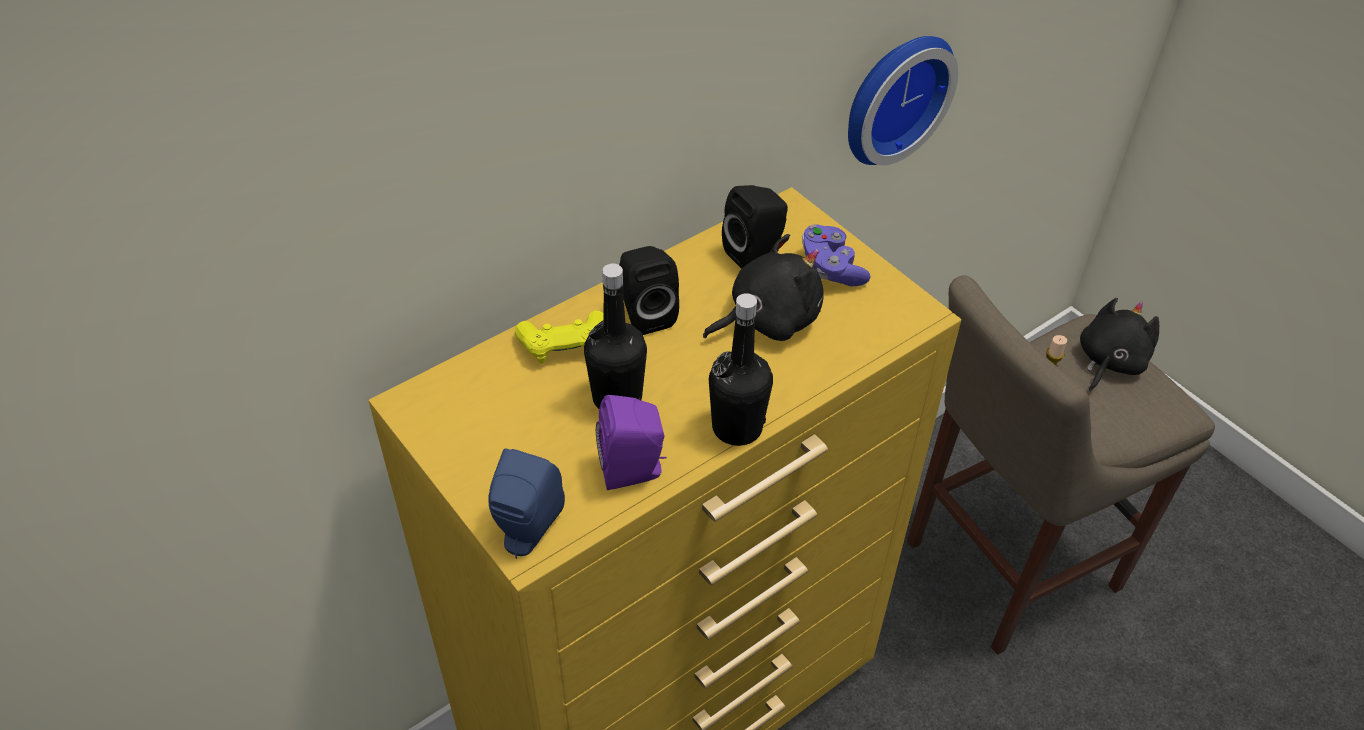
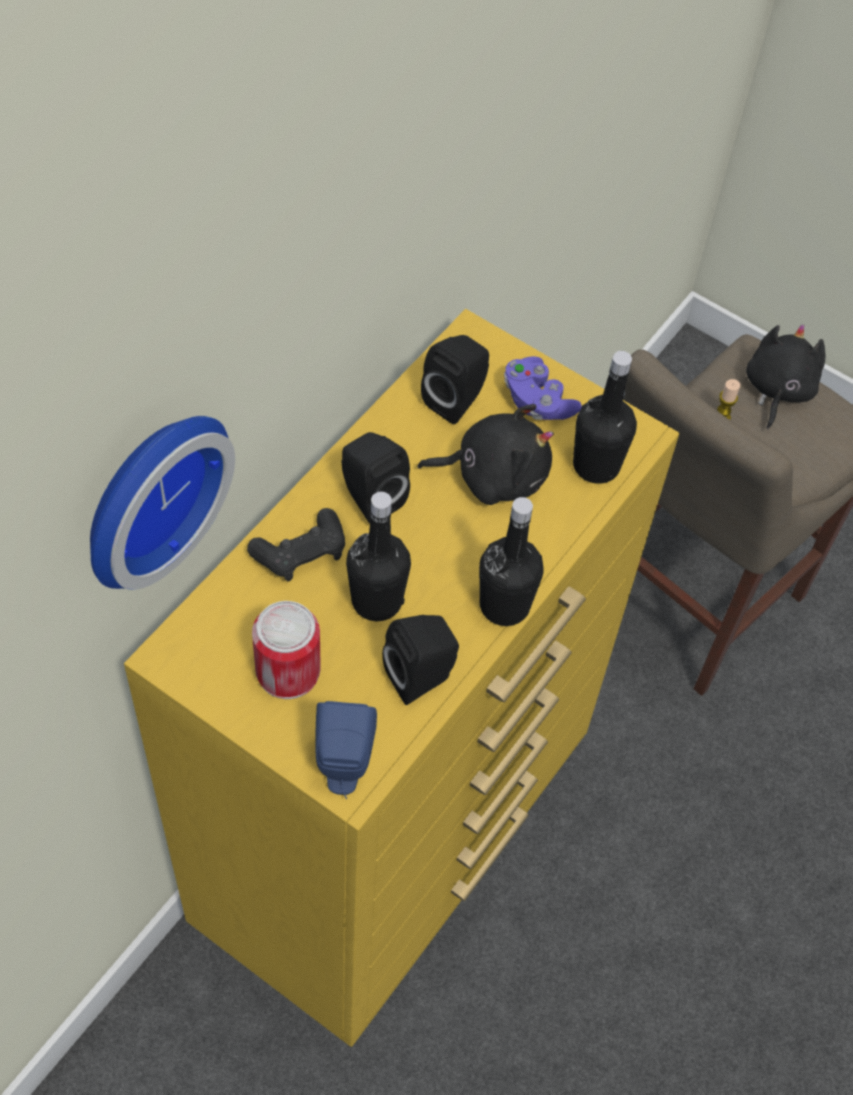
camera: 20 degrees left, 10 degrees up
(510, 438) = (288, 671): none -> can
(564, 345) = (301, 553): yellow game controller -> black game controller
(634, 471) = (422, 677): purple speaker -> black speaker
(768, 319) = (494, 475): black plush toy -> black plush toy turned 45 degrees clockwise
(869, 330) = (596, 465): none -> black bottle
(892, 95) = (544, 181): wall clock -> wall clock (147, 493)

